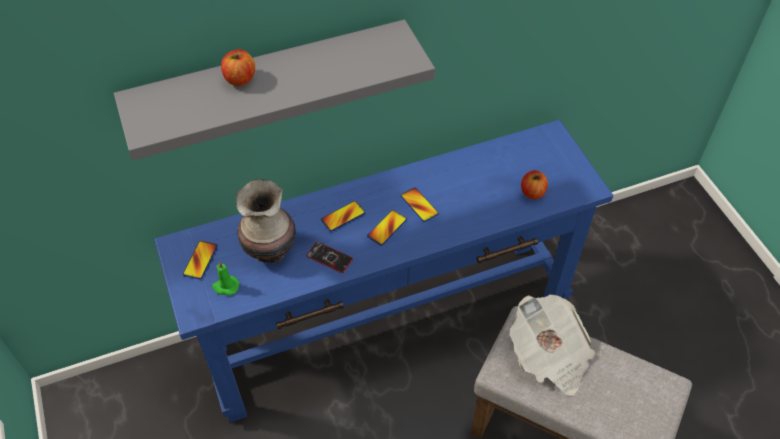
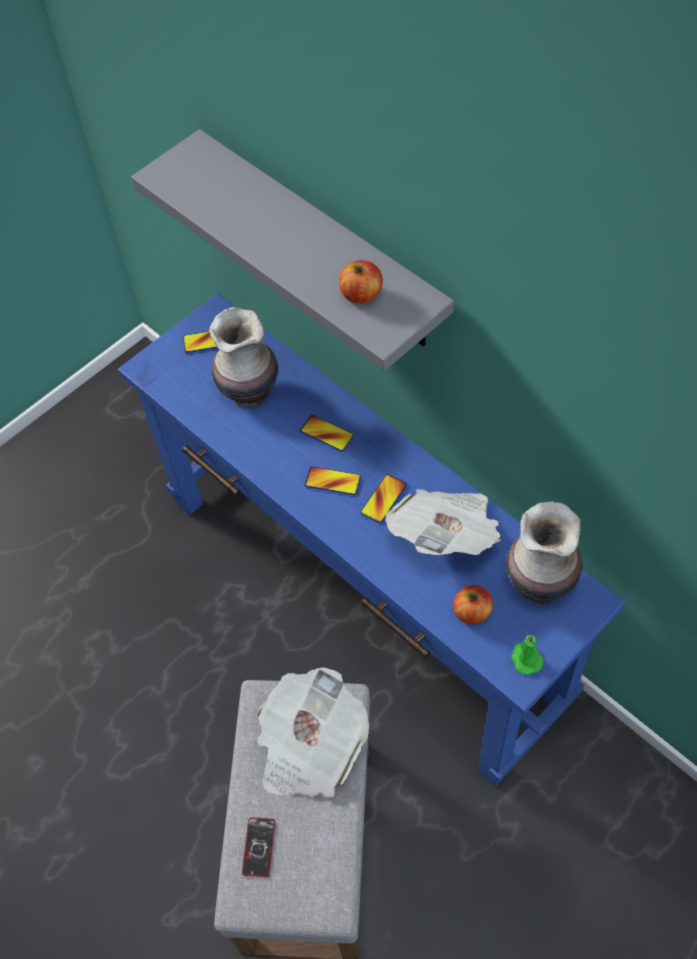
camera: 70 degrees right, 5 degrees up
(225, 286) = (186, 376): green candle -> green candle (525, 658)
(240, 79) = (268, 207): apple -> apple (361, 294)
(329, 258) = (265, 446): phone -> phone (258, 847)
(467, 183) = (447, 535): none -> newspaper
(528, 152) = (539, 584): none -> vase

